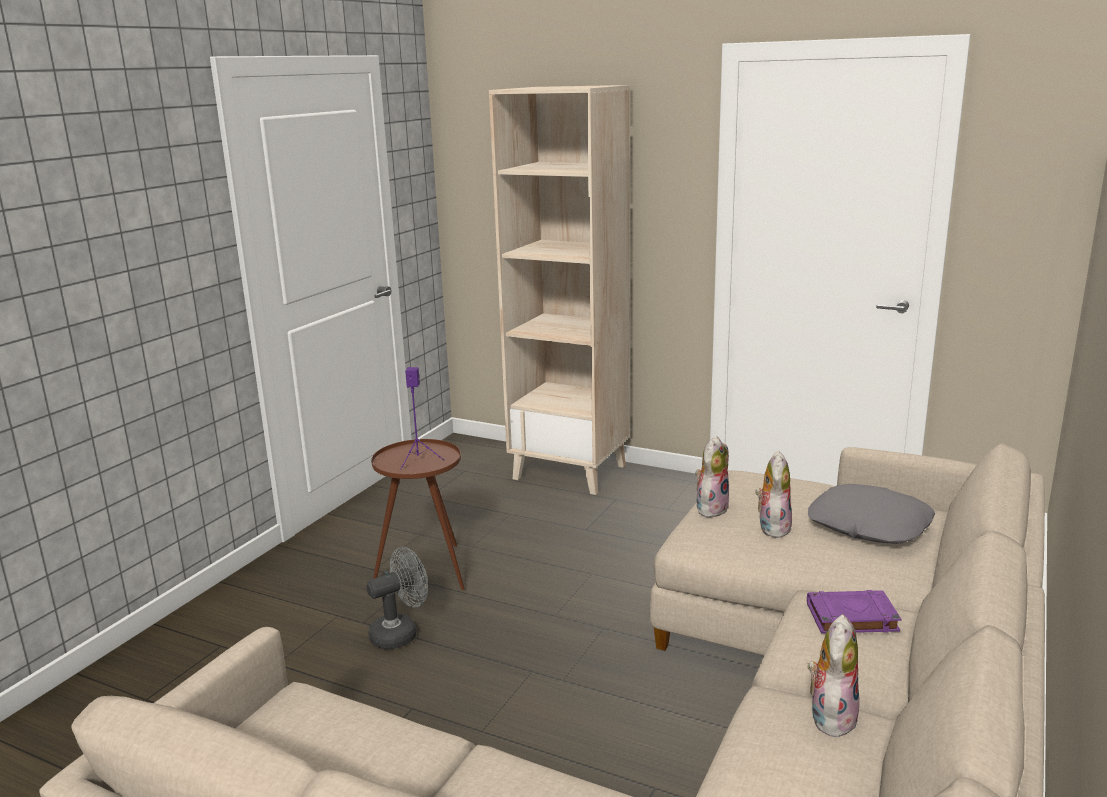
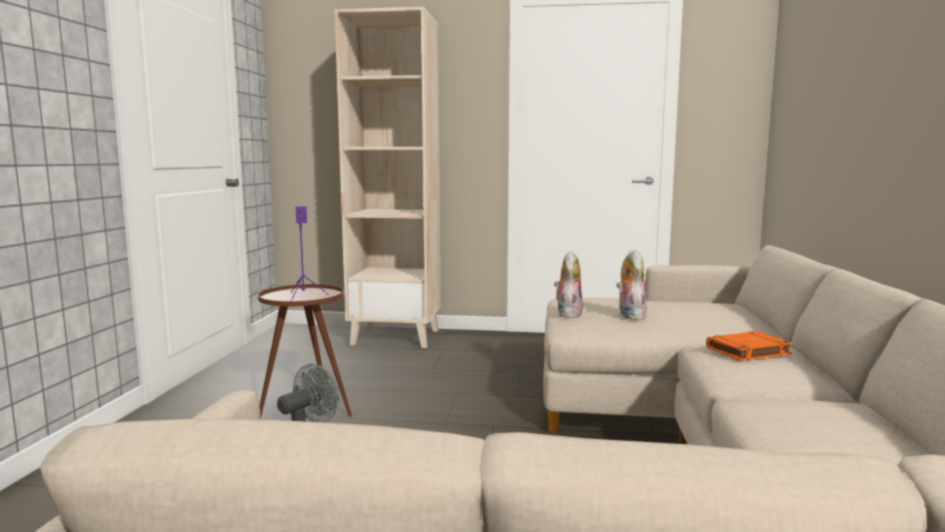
camera: 20 degrees left, 10 degrees down
(831, 716) = (809, 403): plush toy -> none
(851, 617) = (747, 351): purple book -> orange book
(868, 526) = (696, 309): grey pillow -> none

